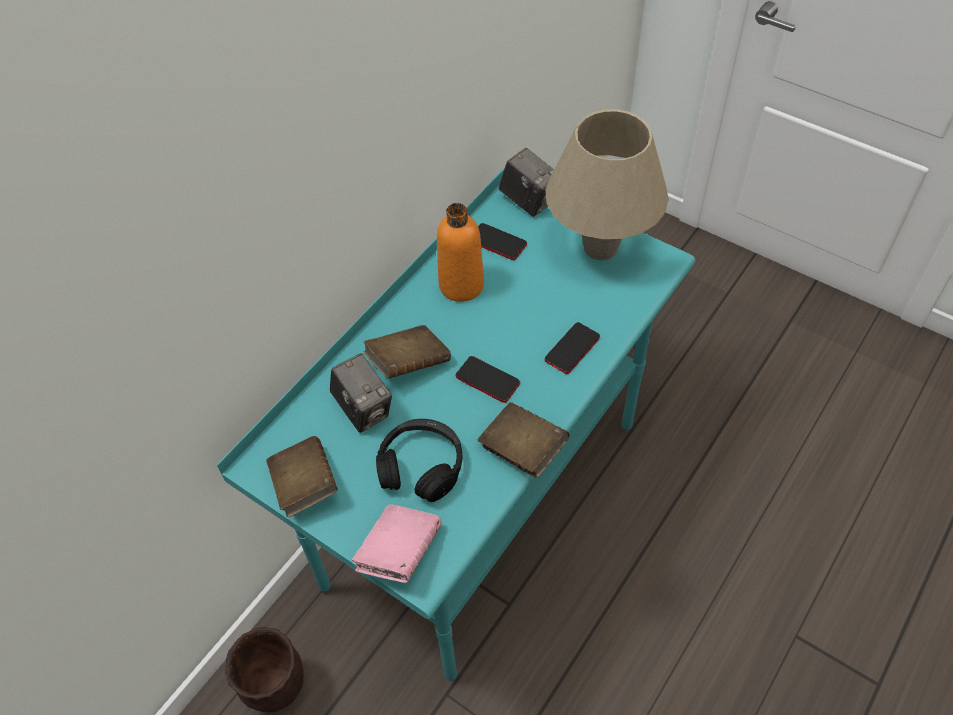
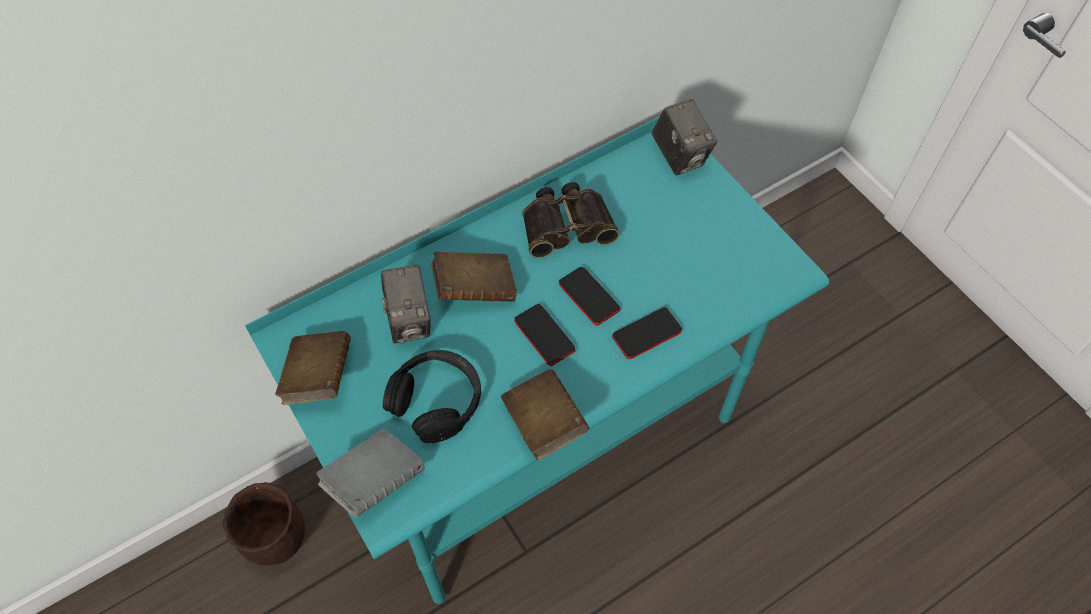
camera: 20 degrees right, 5 degrees up
(399, 552) = (374, 481): pink book -> grey book
(461, 285) = (566, 224): orange bottle -> binoculars
(497, 242) = (625, 191): phone -> phone (589, 296)
(600, 248) = (731, 234): beige table lamp -> none

